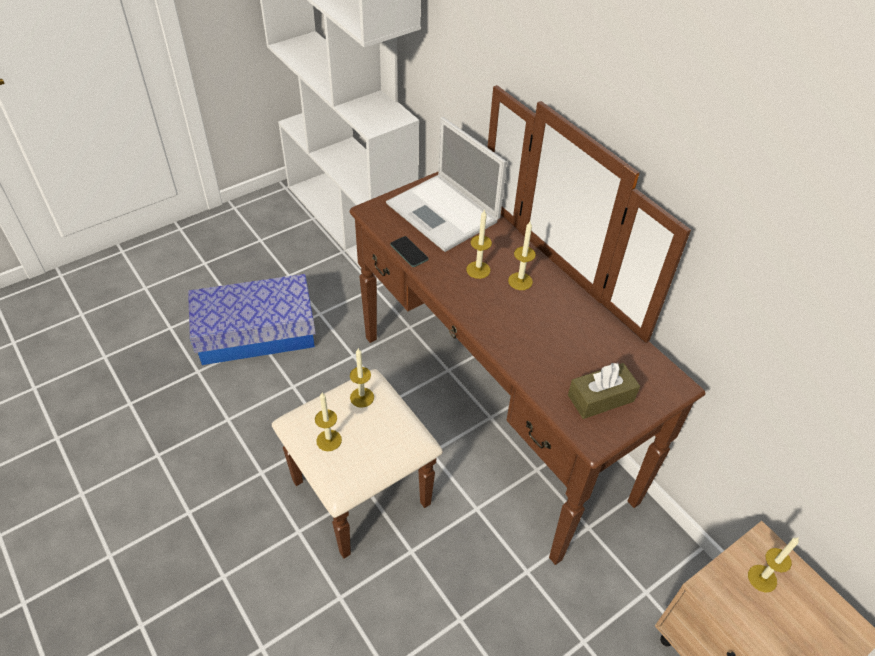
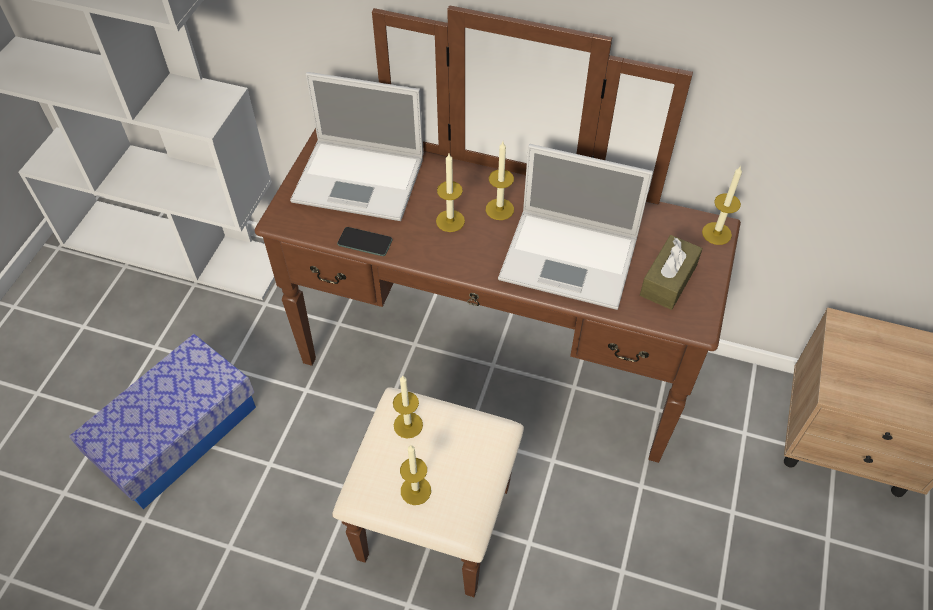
camera: 35 degrees left, 5 degrees up
(540, 341) = (571, 258): none -> laptop
(762, 578) = (866, 356): candle -> candle (716, 233)

